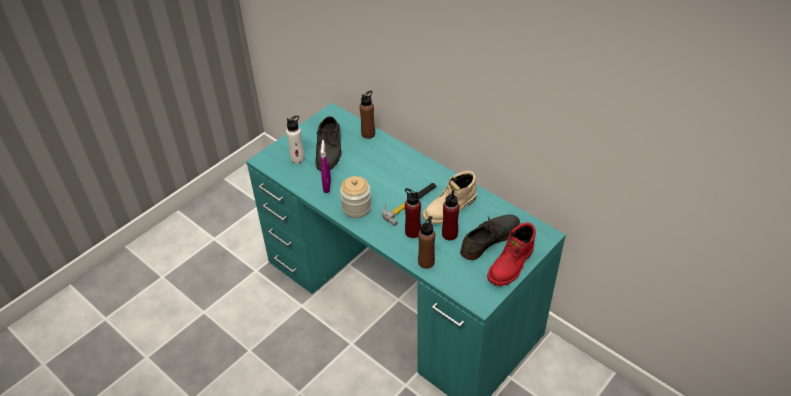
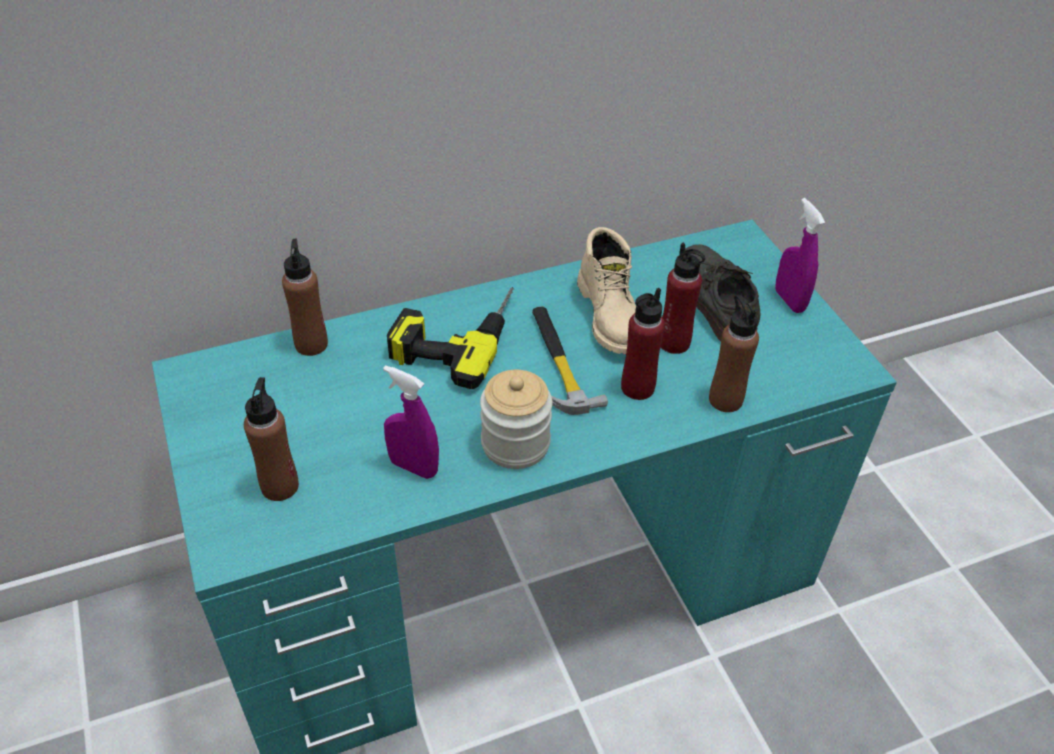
camera: 65 degrees left, 0 degrees up
(297, 158) = (280, 486): white bottle -> brown bottle
(329, 150) = (302, 421): grey shoe -> none
(402, 168) = (455, 334): none -> power drill
(511, 265) = (789, 300): red boot -> purple spray bottle

